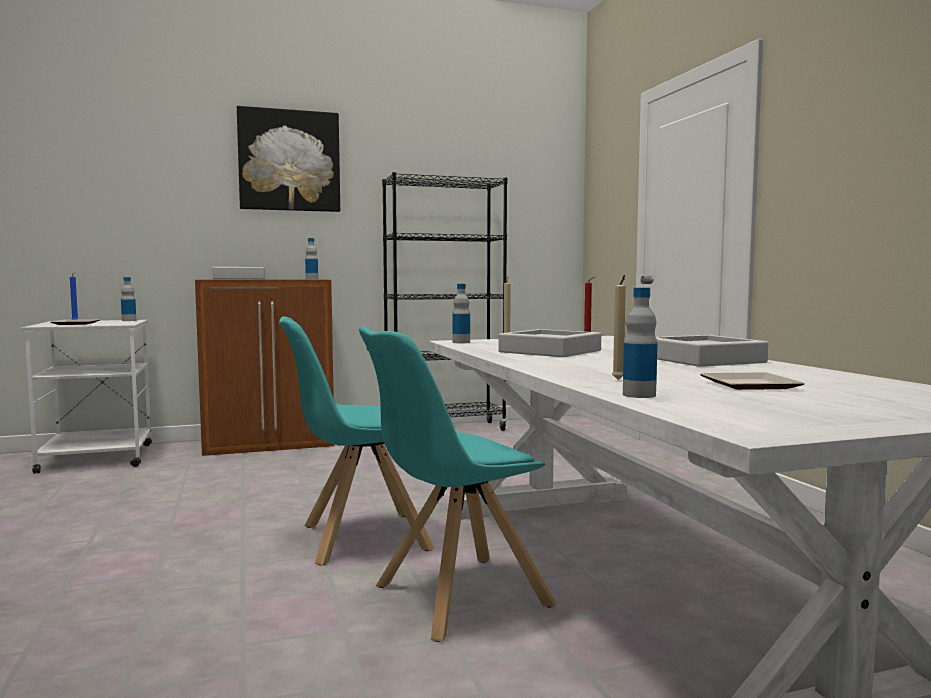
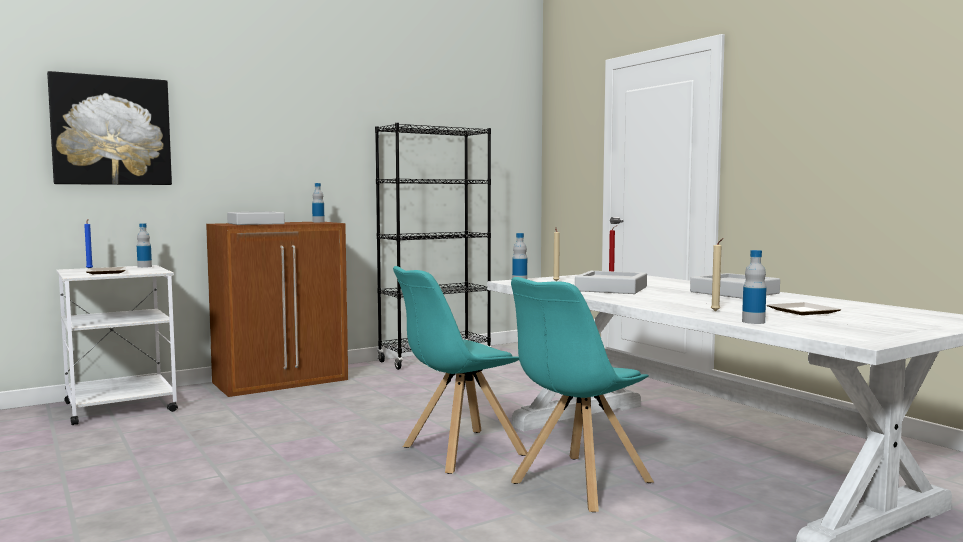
camera: 15 degrees left, 0 degrees up
(289, 161) = (290, 107): picture -> picture (111, 131)

